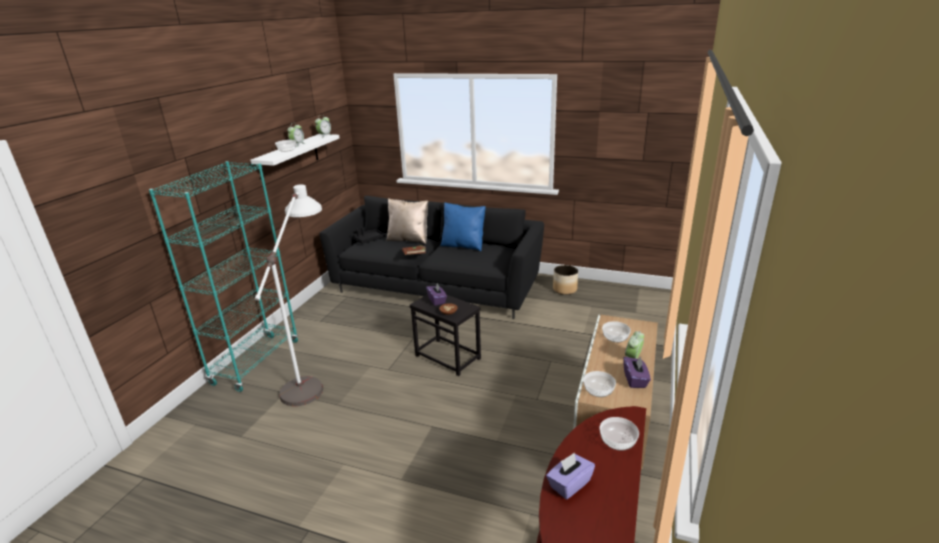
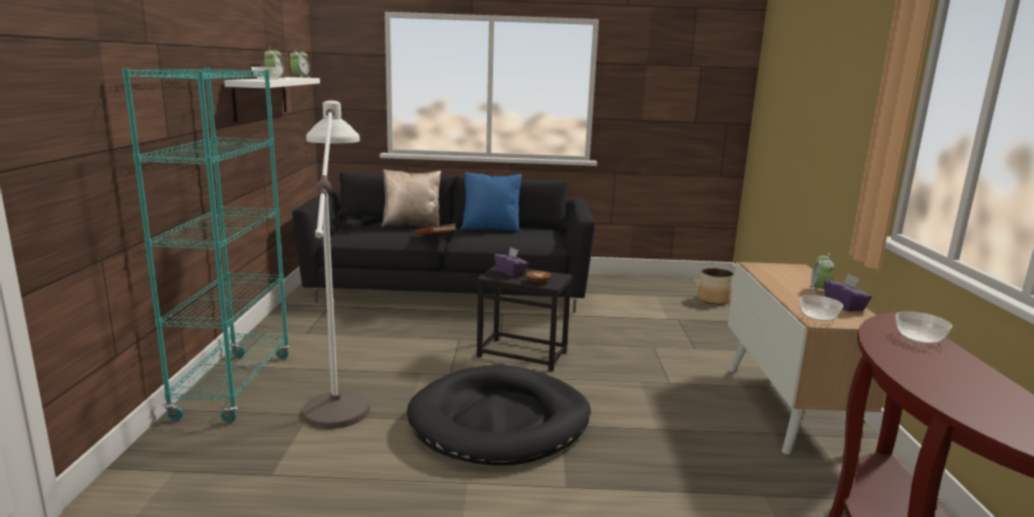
camera: 20 degrees left, 10 degrees down
(395, 416) = (500, 421): none -> black dog bed
(565, 289) = (612, 283): planter -> planter (714, 299)
(569, 484) = (922, 375): purple tissue box -> none
(615, 338) = (779, 277): bowl -> none

